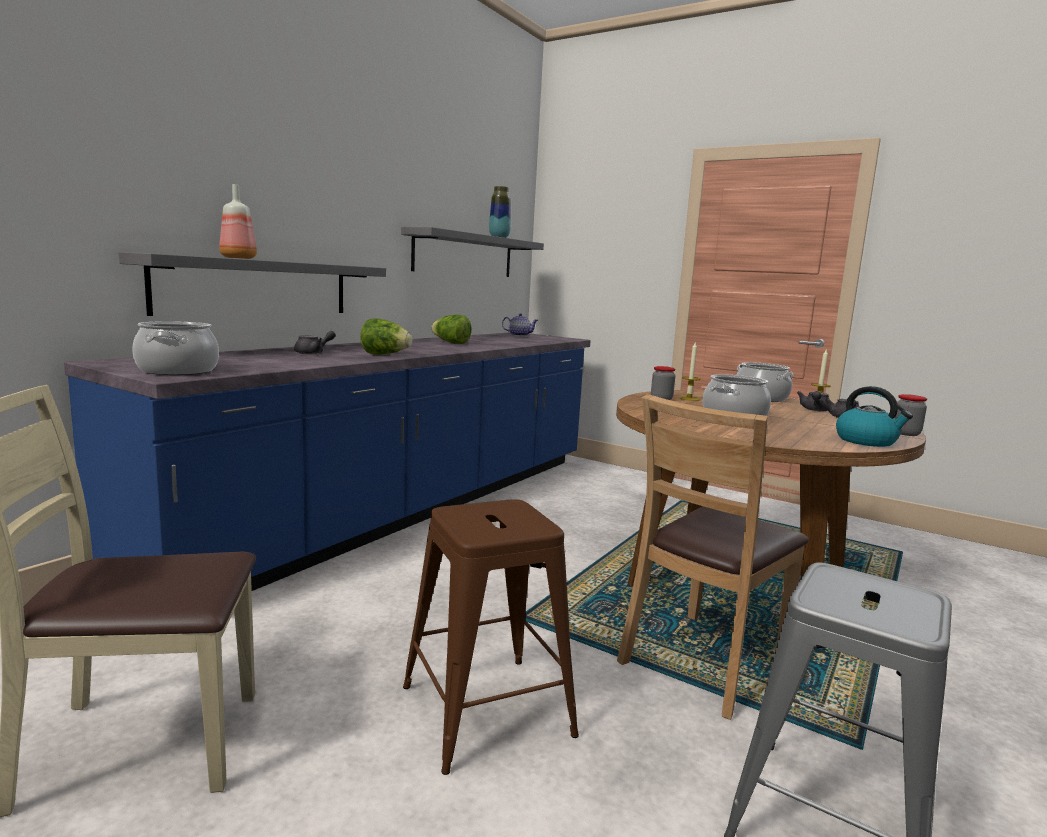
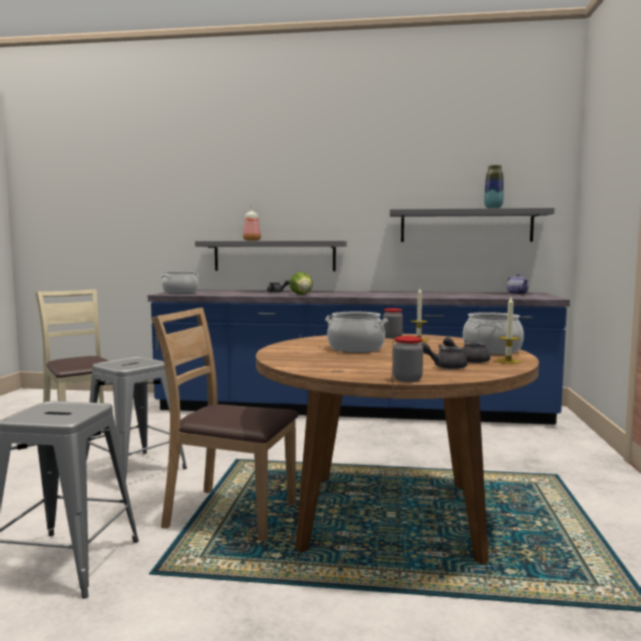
camera: 65 degrees right, 5 degrees down
(451, 343) = (400, 294): lettuce -> none
(487, 711) = (134, 470): brown stool -> grey stool
(867, 441) = (331, 371): kettle -> none

